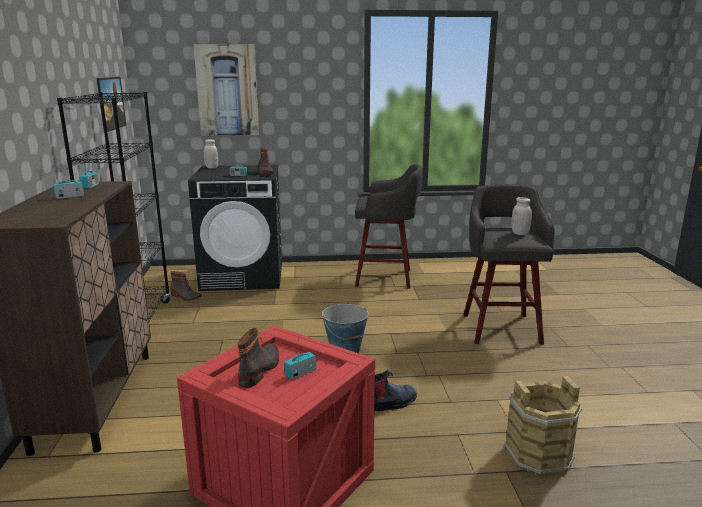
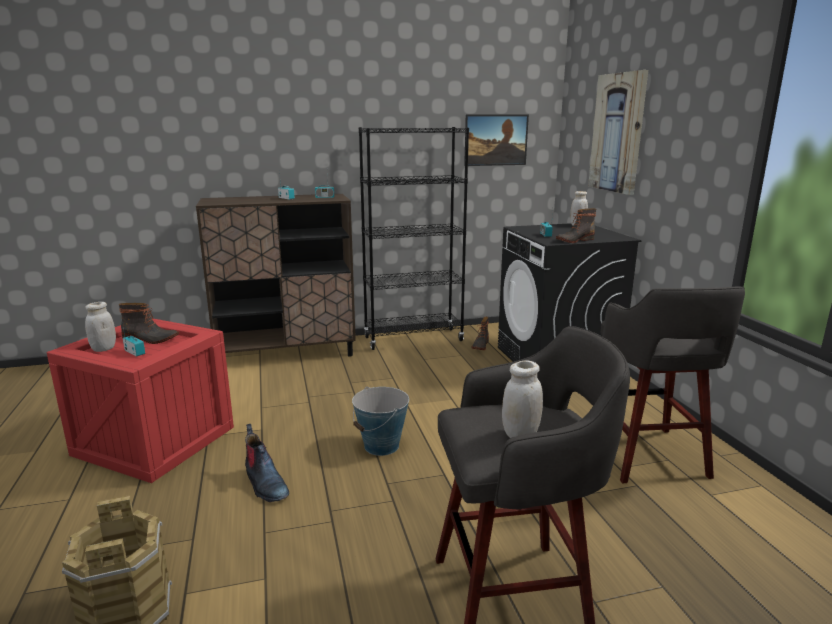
camera: 80 degrees right, 0 degrees up
(276, 395) = (103, 348): none -> white jar

